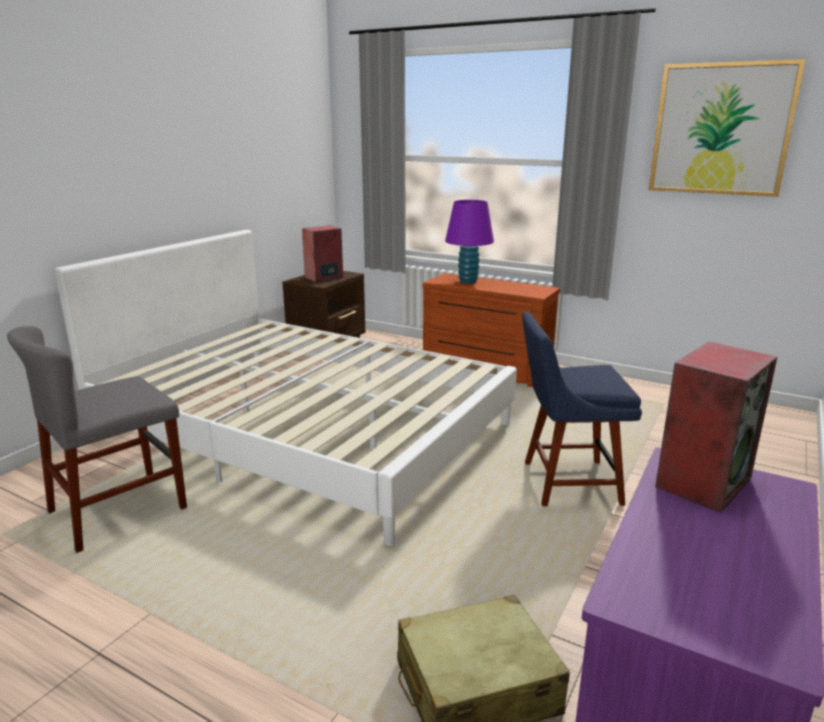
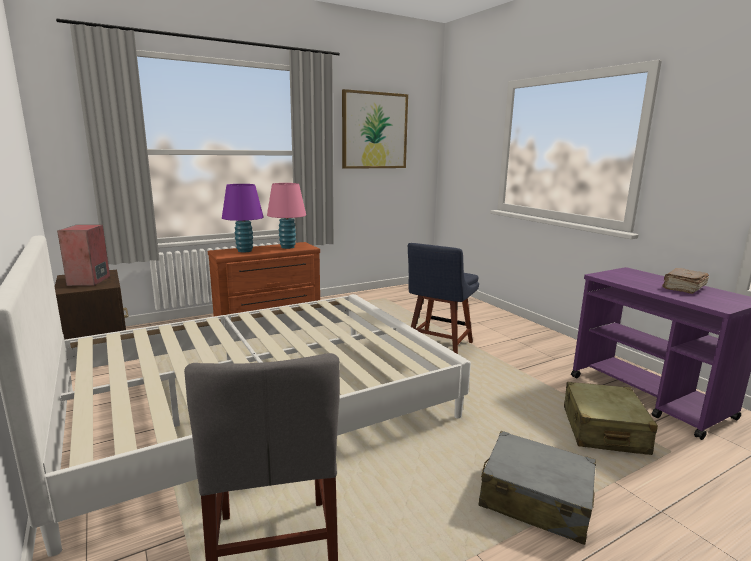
camera: 60 degrees left, 5 degrees down
(256, 639) = (535, 499): none -> grey suitcase
(517, 288) = (287, 247): none -> pink table lamp
(702, 481) = (621, 277): speaker -> none
(732, 555) = (683, 288): none -> brown book

